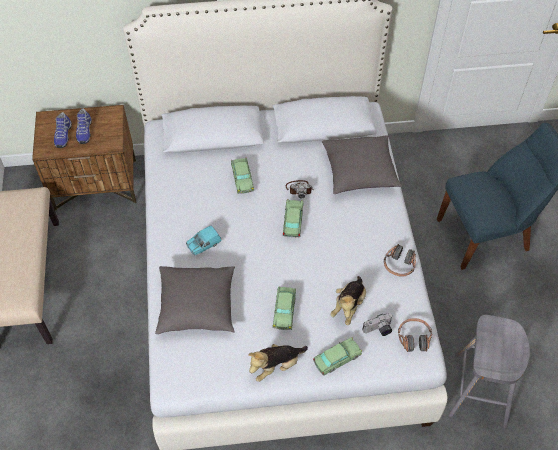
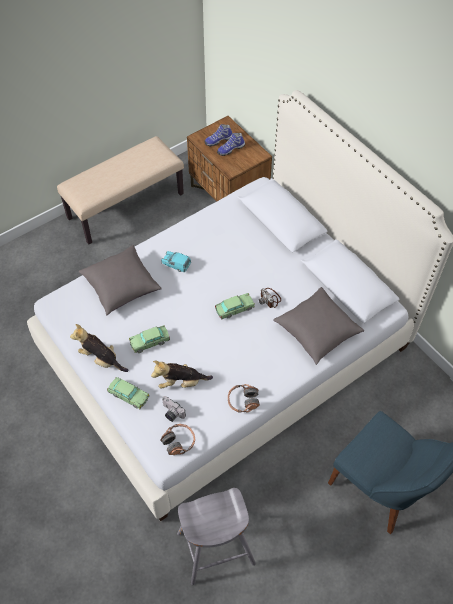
camera: 60 degrees right, 0 degrees up
(242, 179) = (252, 258): toy car -> none

